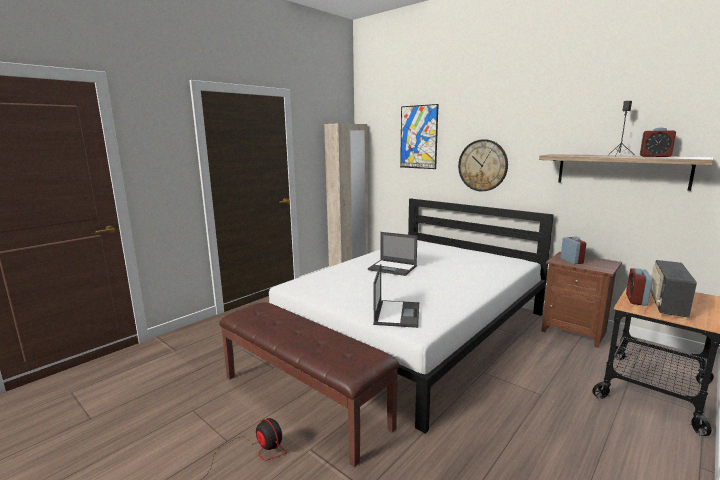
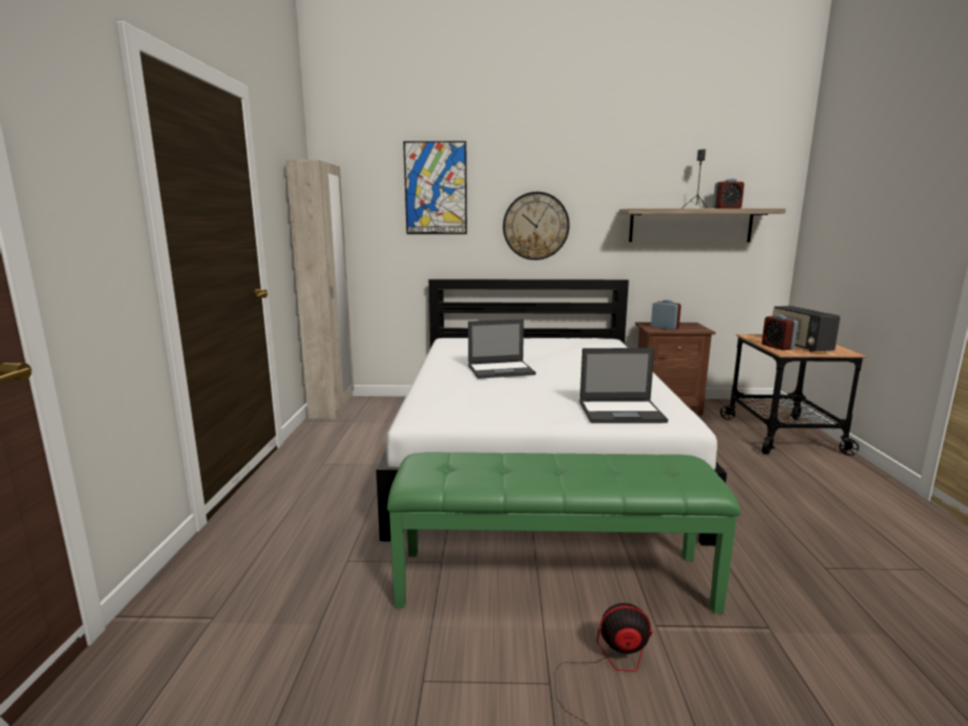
camera: 40 degrees left, 0 degrees up
(304, 400) = (553, 578): brown bench -> green bench
(397, 313) = (622, 412): laptop -> laptop turned 120 degrees clockwise

